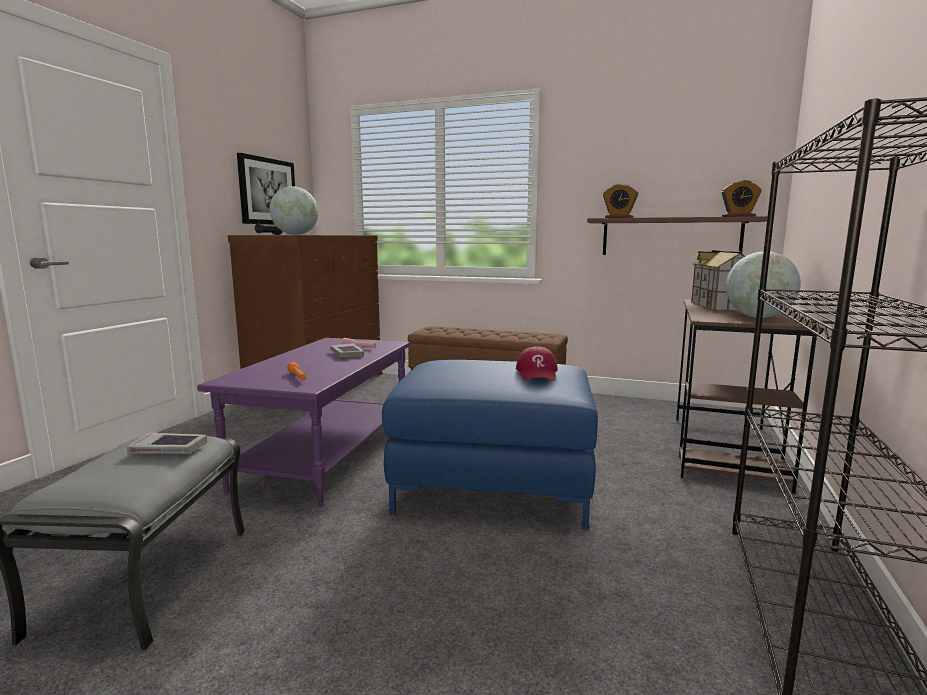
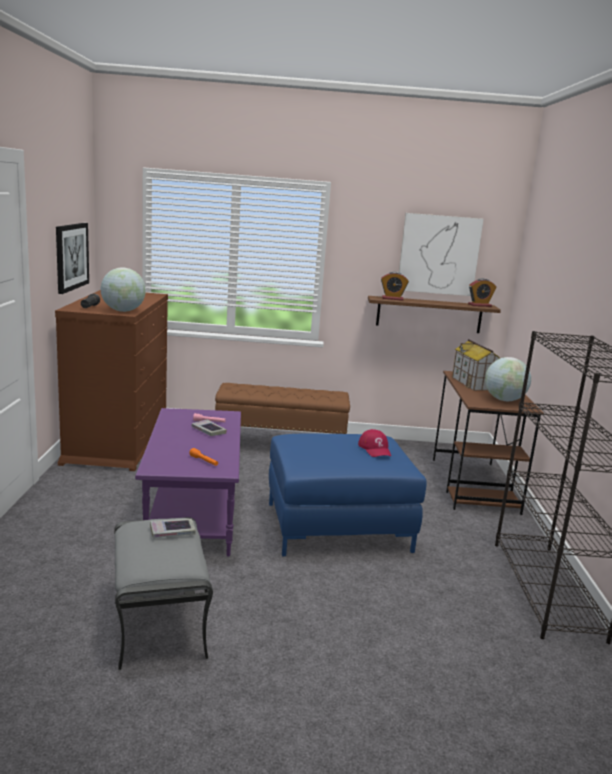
camera: 20 degrees left, 5 degrees up
(679, 158) = (438, 254): none -> picture

